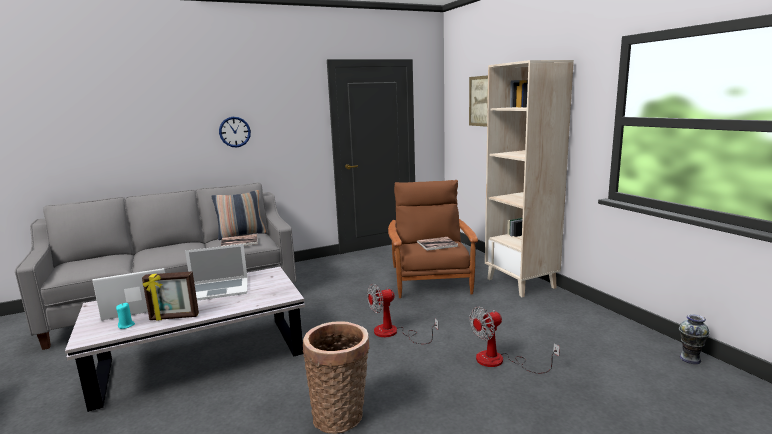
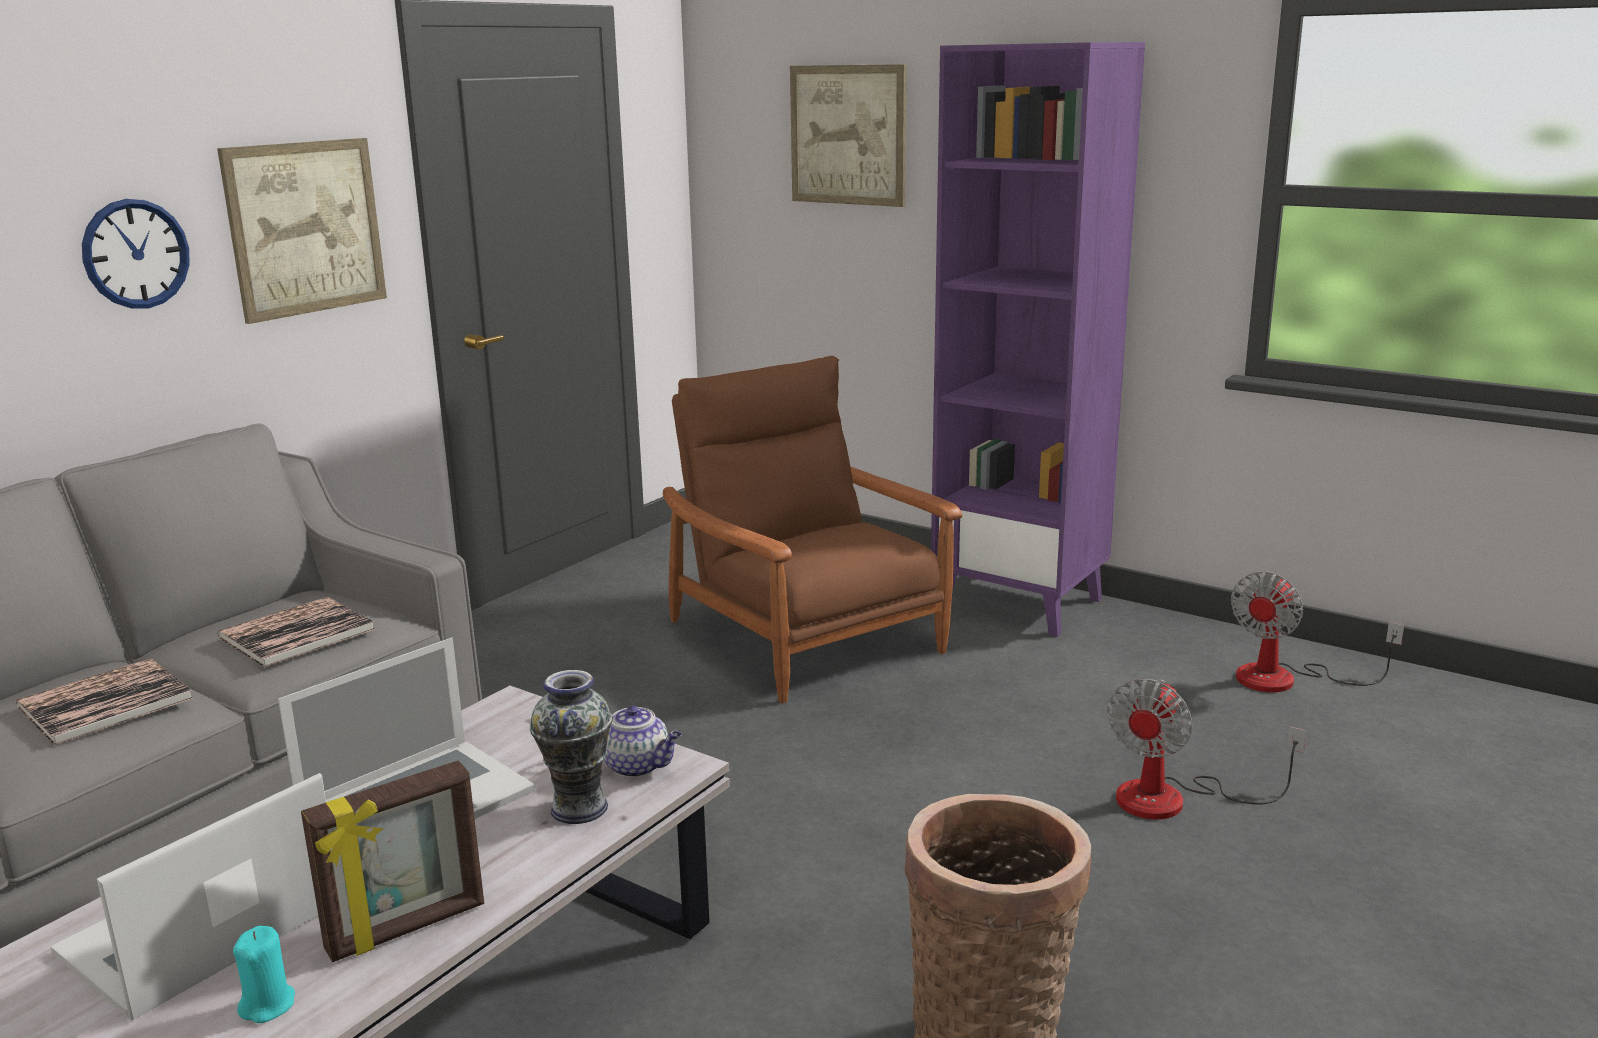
camera: 30 degrees left, 5 degrees up
(241, 235) = (251, 608): pillow -> none
(279, 293) = (638, 766): none -> teapot
(289, 127) = (305, 228): none -> picture
(393, 333) = (874, 800): fan -> fan (1286, 679)
(437, 244) = (844, 539): book -> book (105, 703)
(521, 283) = (1021, 603): beige bookcase -> purple bookcase
(690, 359) = (1471, 696): vase -> vase (580, 808)

